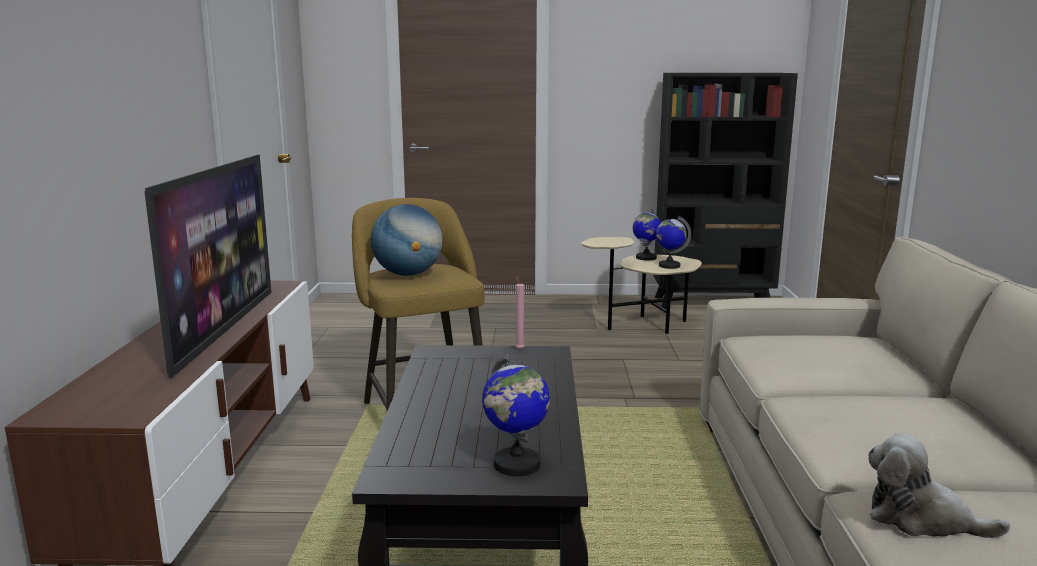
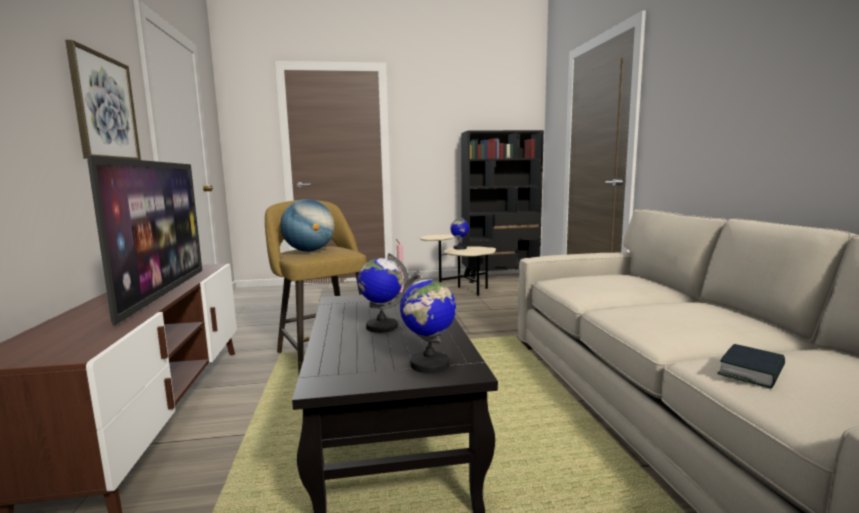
camera: 10 degrees left, 5 degrees down
(157, 85) = (104, 108): none -> picture
(669, 266) = (476, 251): globe -> globe (381, 327)
(921, 519) = (751, 372): plush toy -> book

